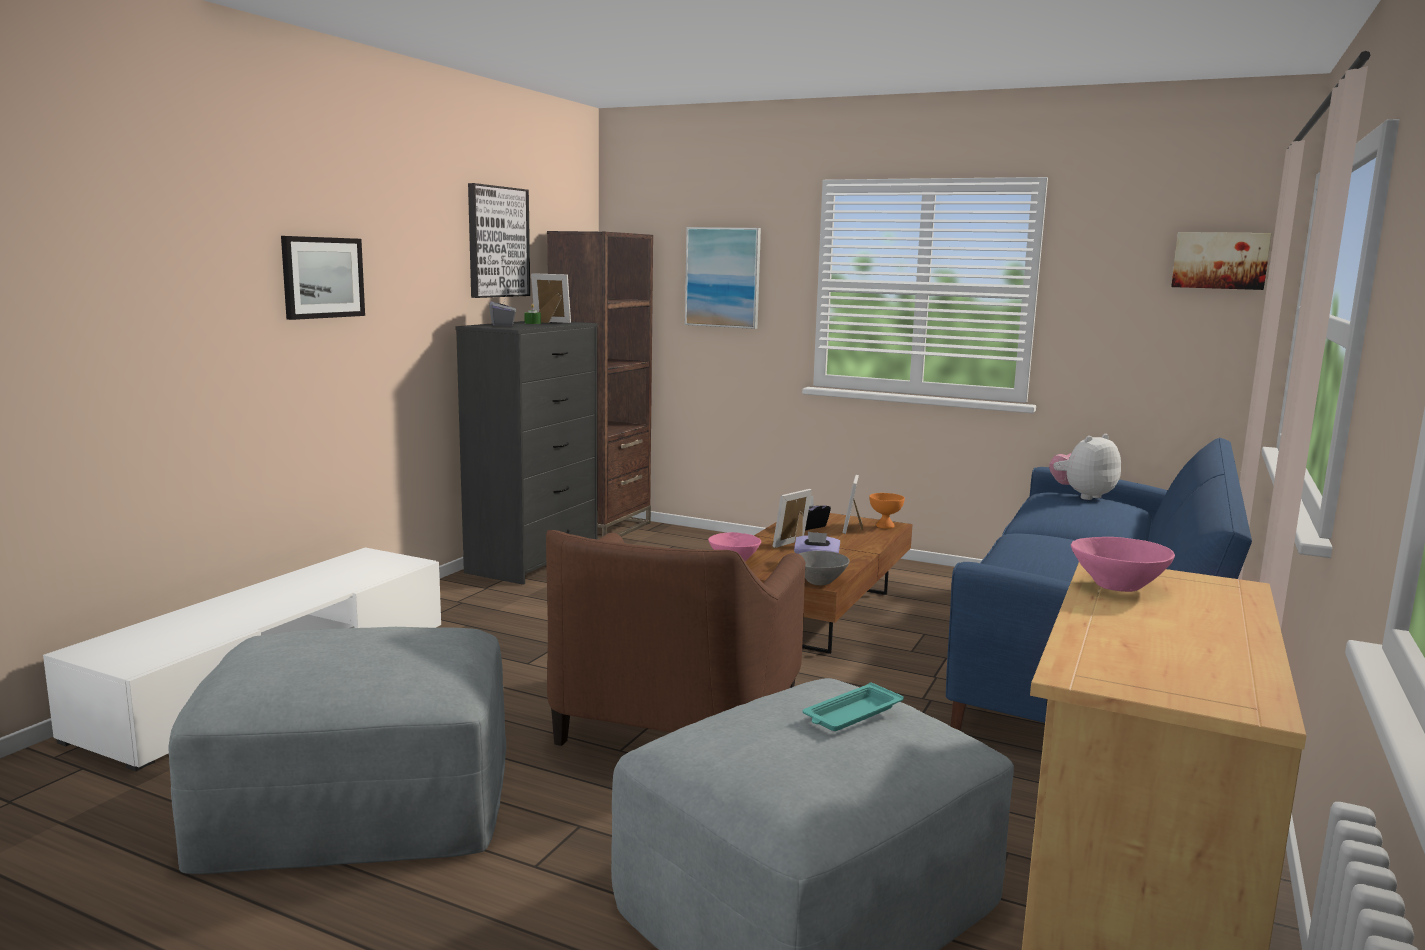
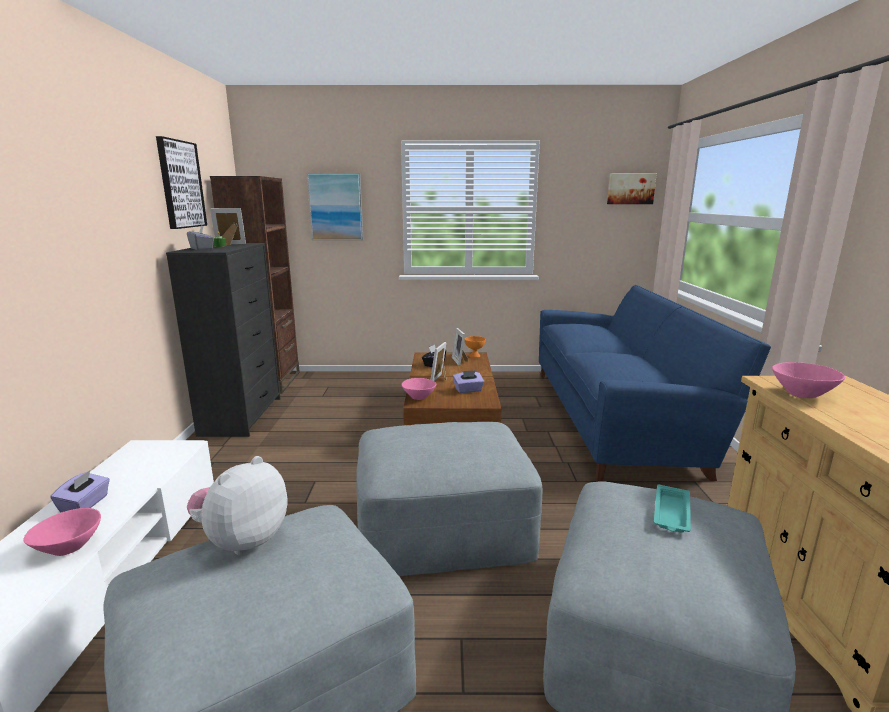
camera: 25 degrees left, 5 degrees up
(240, 621) = (68, 547): none -> pink bowl
(279, 592) = (85, 504): none -> purple tissue box
(322, 277) = (59, 217): picture -> none
(669, 724) = (443, 526): brown armchair -> grey ottoman
(818, 582) = (483, 402): grey bowl -> none
(1082, 496) = (579, 324): plush toy -> plush toy (242, 540)

